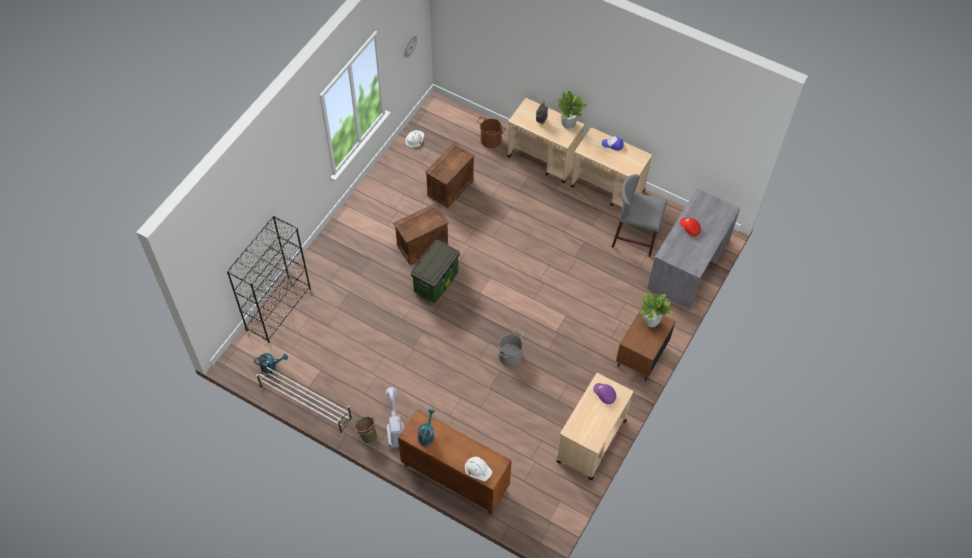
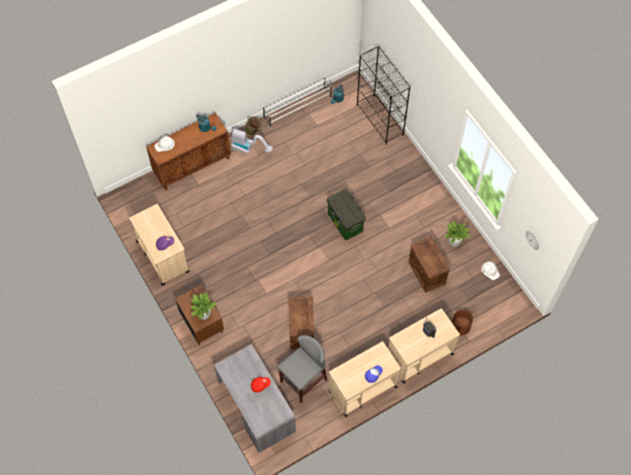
camera: 120 degrees right, 5 degrees up
(422, 246) = (383, 229): crate -> crate (302, 331)
(509, 355) = (257, 240): grey bucket -> none
(568, 124) = (413, 351): potted plant -> potted plant (454, 243)

